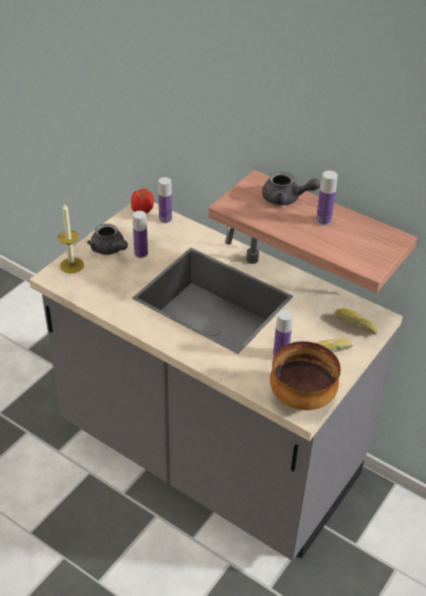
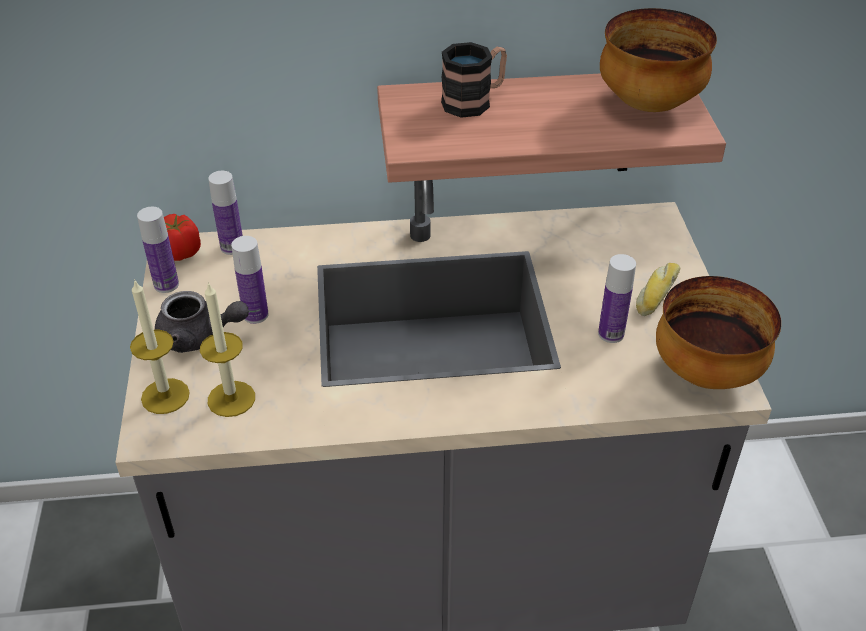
camera: 40 degrees left, 0 degrees up
(93, 281) = (231, 399): none -> candle
(286, 199) = (474, 101): grey teapot -> mug
(323, 220) = (558, 103): bottle -> bottle (166, 284)
(355, 324) = (642, 242): bread -> none
(369, 244) = (649, 104): none -> bowl

